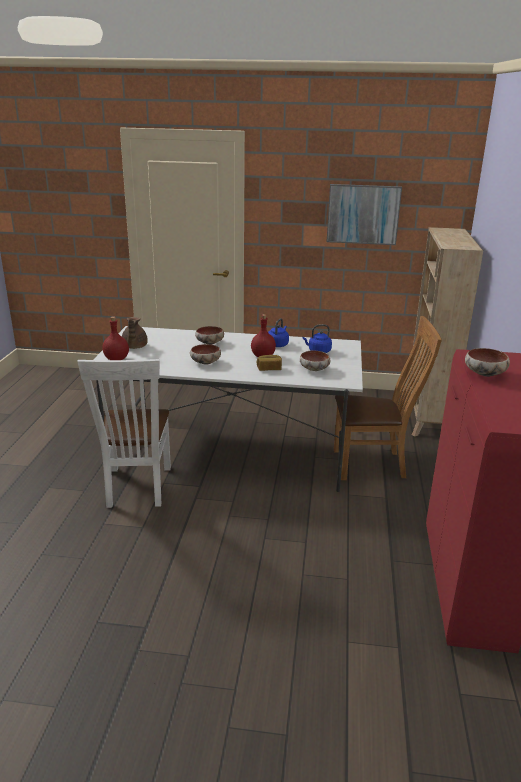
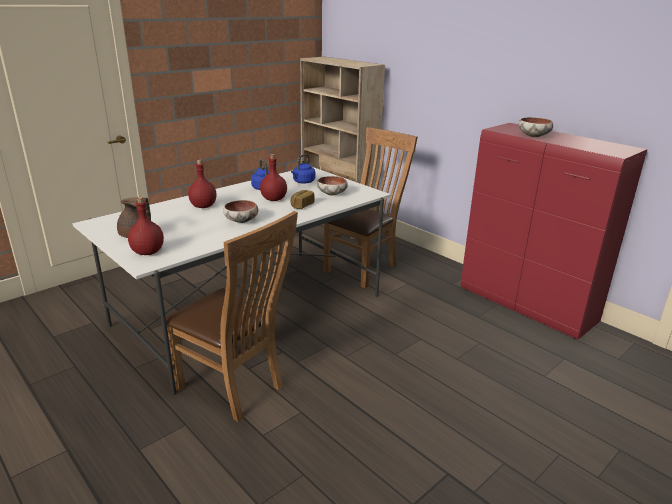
camera: 50 degrees left, 0 degrees up
(136, 489) = (235, 389): white chair -> brown chair
(209, 343) = (204, 206): bowl -> red bottle
(363, 214) = (243, 53): picture -> none

